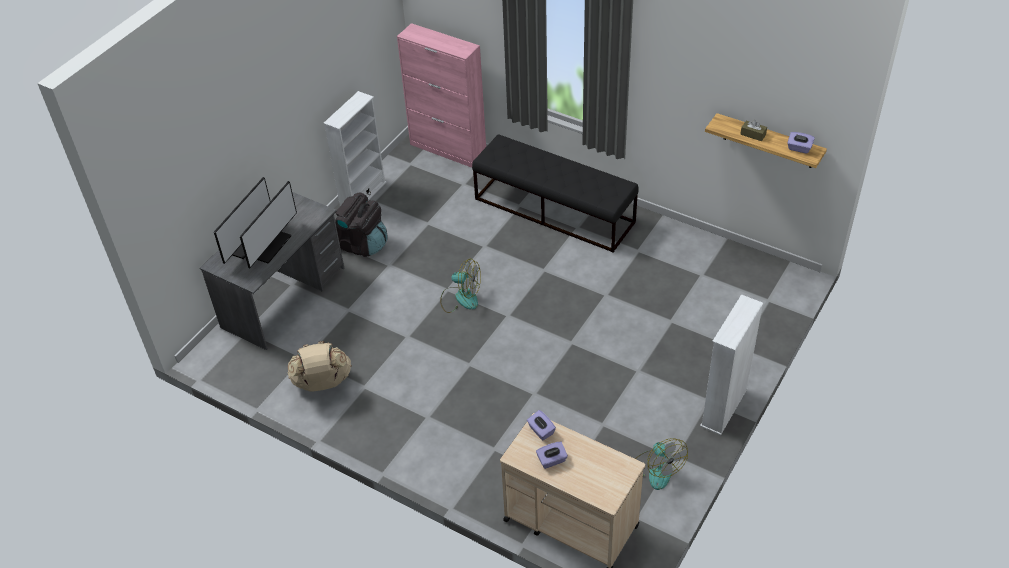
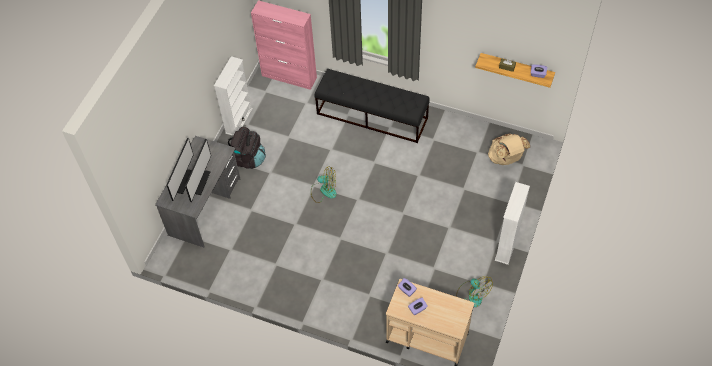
camera: 10 degrees left, 10 degrees up
(322, 383) = (247, 266): beige backpack -> beige backpack (506, 158)

